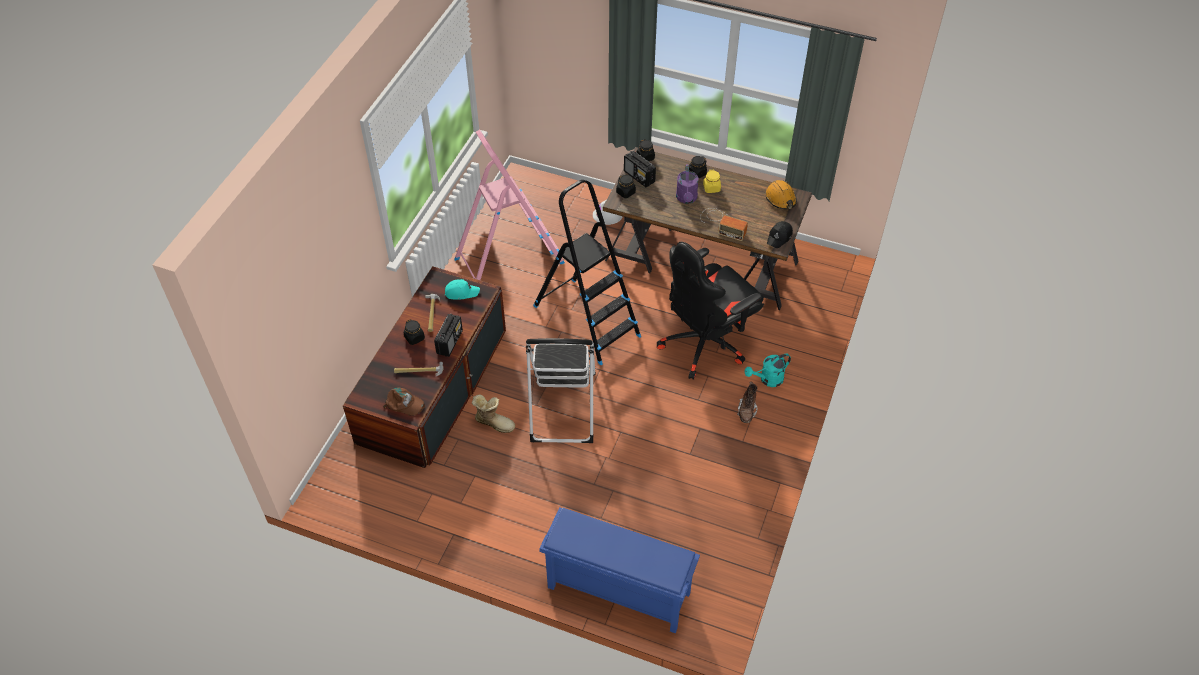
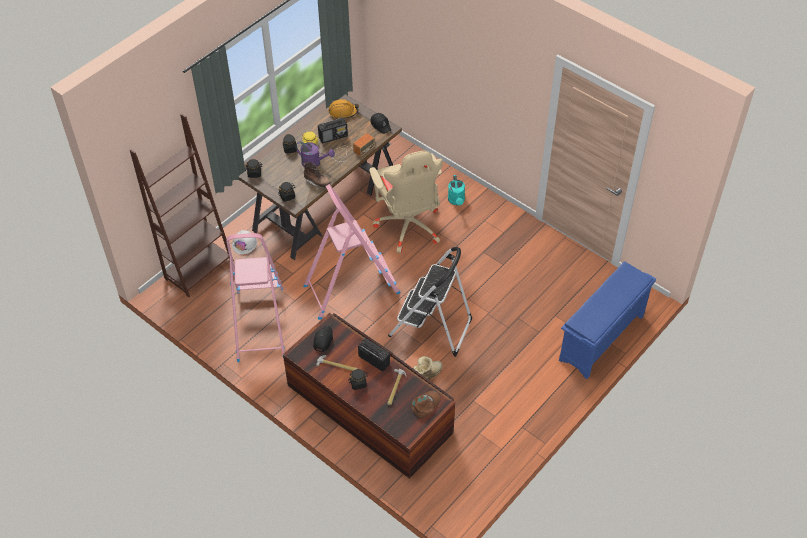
camera: 70 degrees left, 0 degrees up
(461, 292) = (323, 340): turquoise cap -> black cap
(558, 192) = (199, 269): none -> brown bookcase
(587, 321) = (352, 289): black step ladder -> pink step ladder
(639, 177) = (274, 183): radio -> radio (333, 136)
(709, 341) = (406, 222): black office chair -> beige office chair
(747, 411) = (479, 221): brown boot -> brown boot (317, 182)

